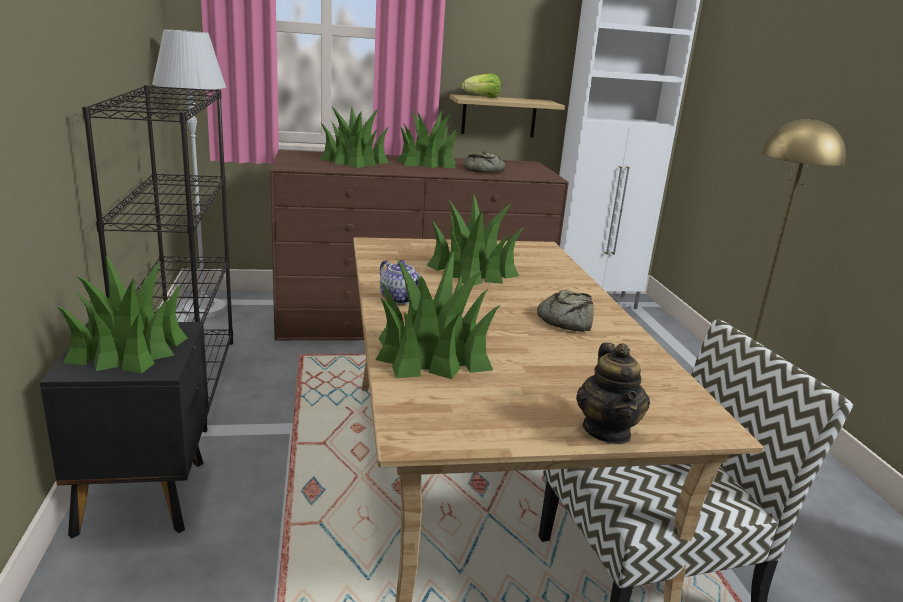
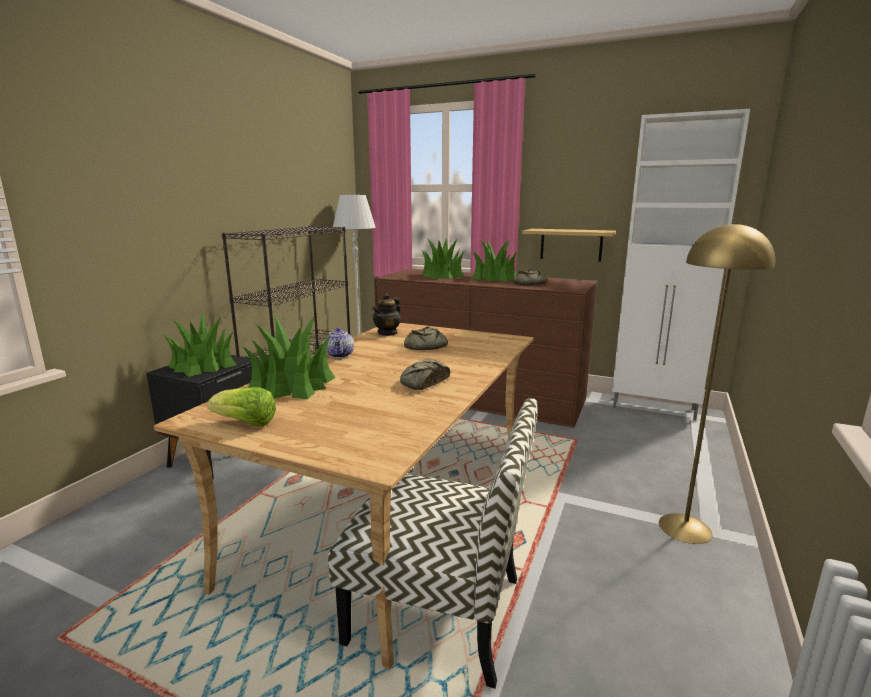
camera: 35 degrees right, 5 degrees down
(473, 270) = (424, 346): potted plant -> bread
(482, 97) = (550, 229): lettuce -> lettuce (246, 423)
(607, 431) = (299, 445): teapot -> teapot (387, 333)

